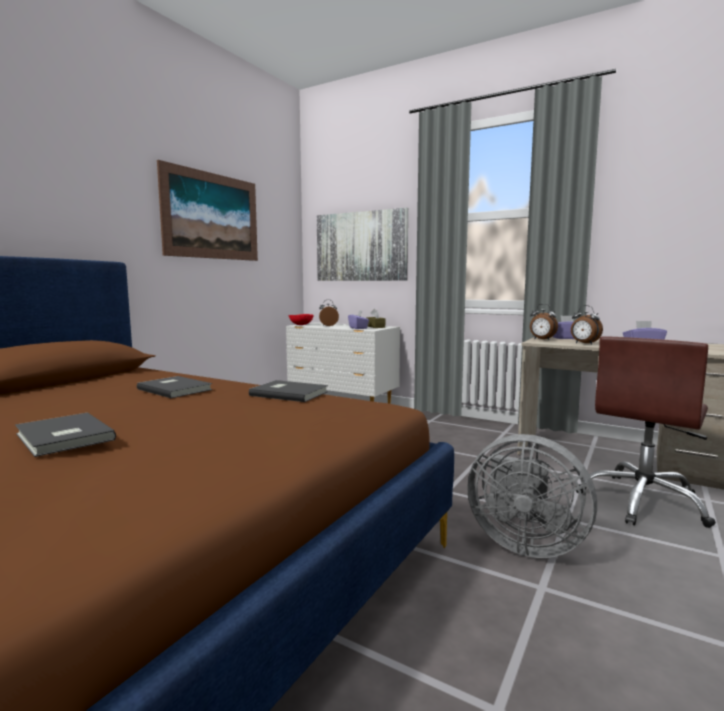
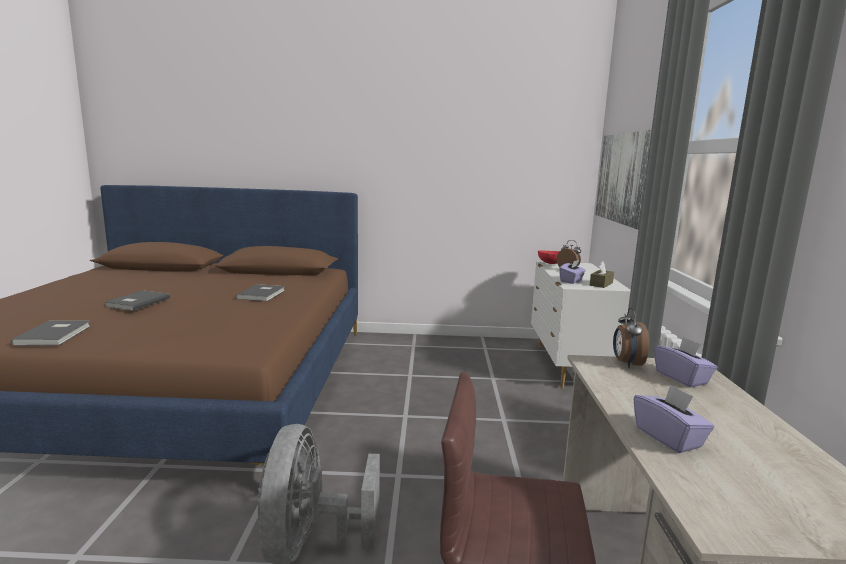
camera: 60 degrees right, 5 degrees up
(212, 216) = (461, 148): picture -> none
(289, 393) = (273, 319): grey book -> grey book (56, 334)
(584, 343) = (629, 391): alarm clock -> none

